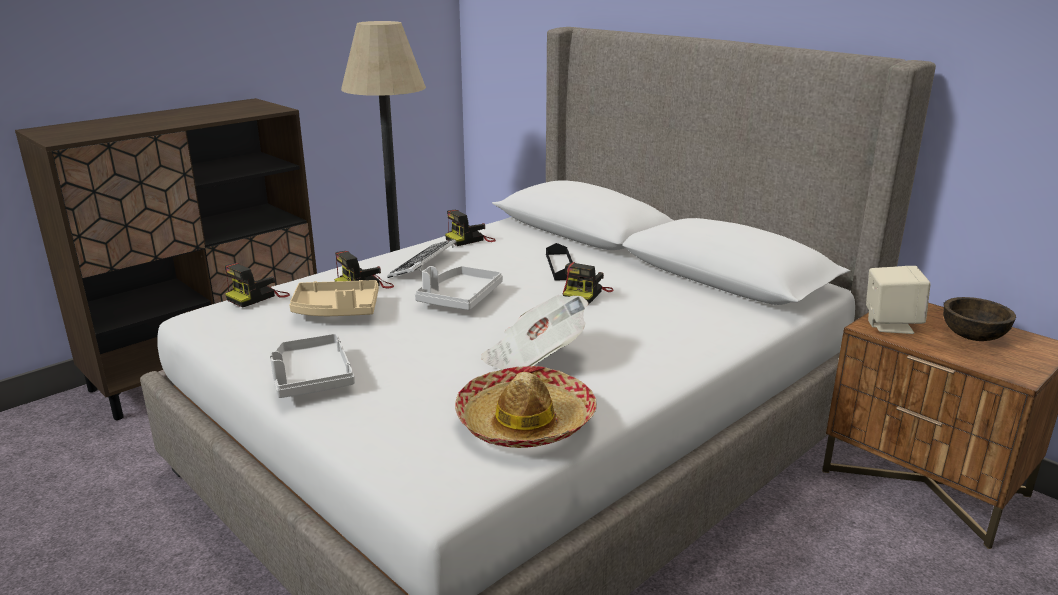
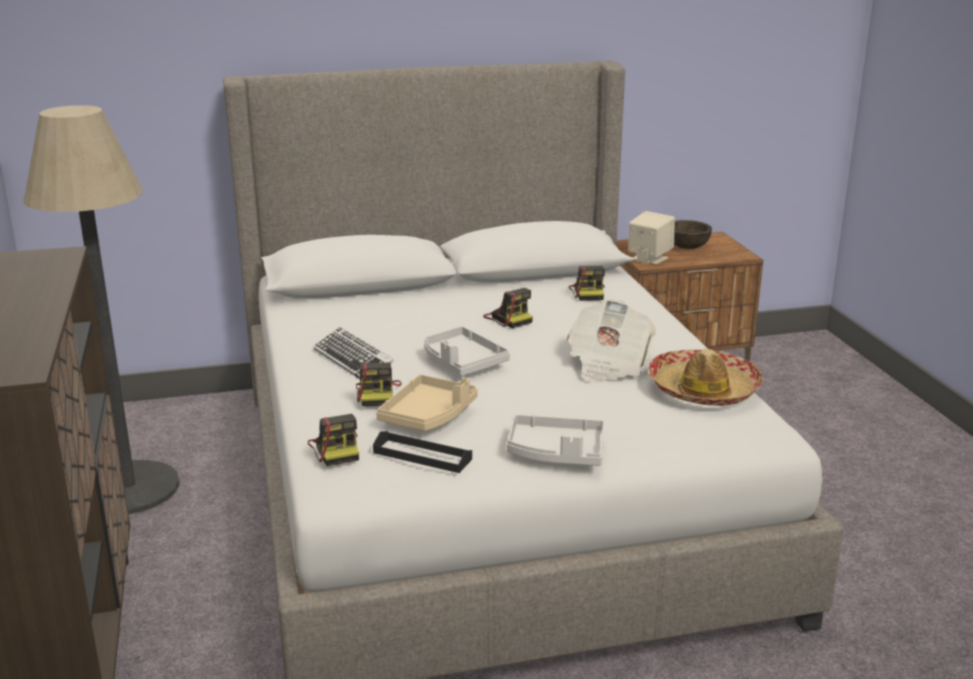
camera: 60 degrees left, 0 degrees up
(470, 240) = (314, 329): camera -> camera (588, 293)
(561, 266) = (438, 312): black tray -> black tray (422, 456)

